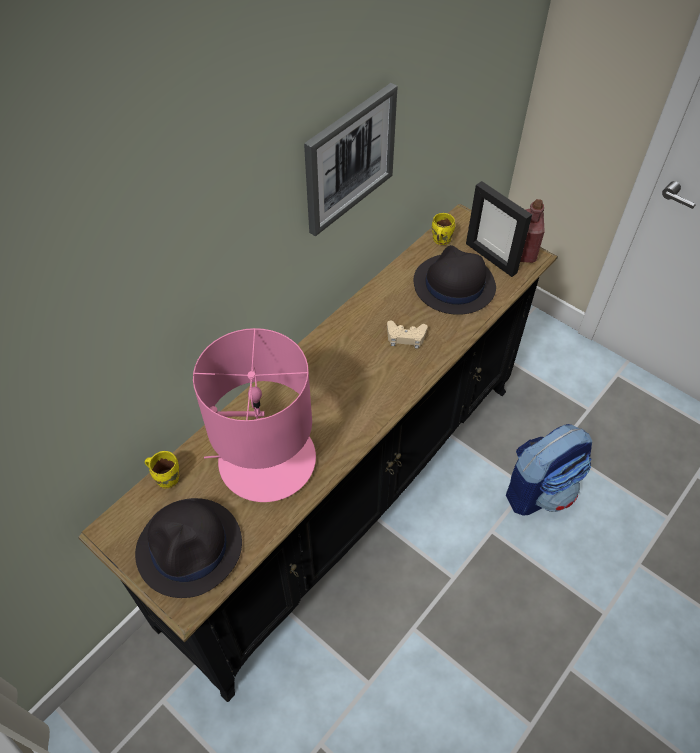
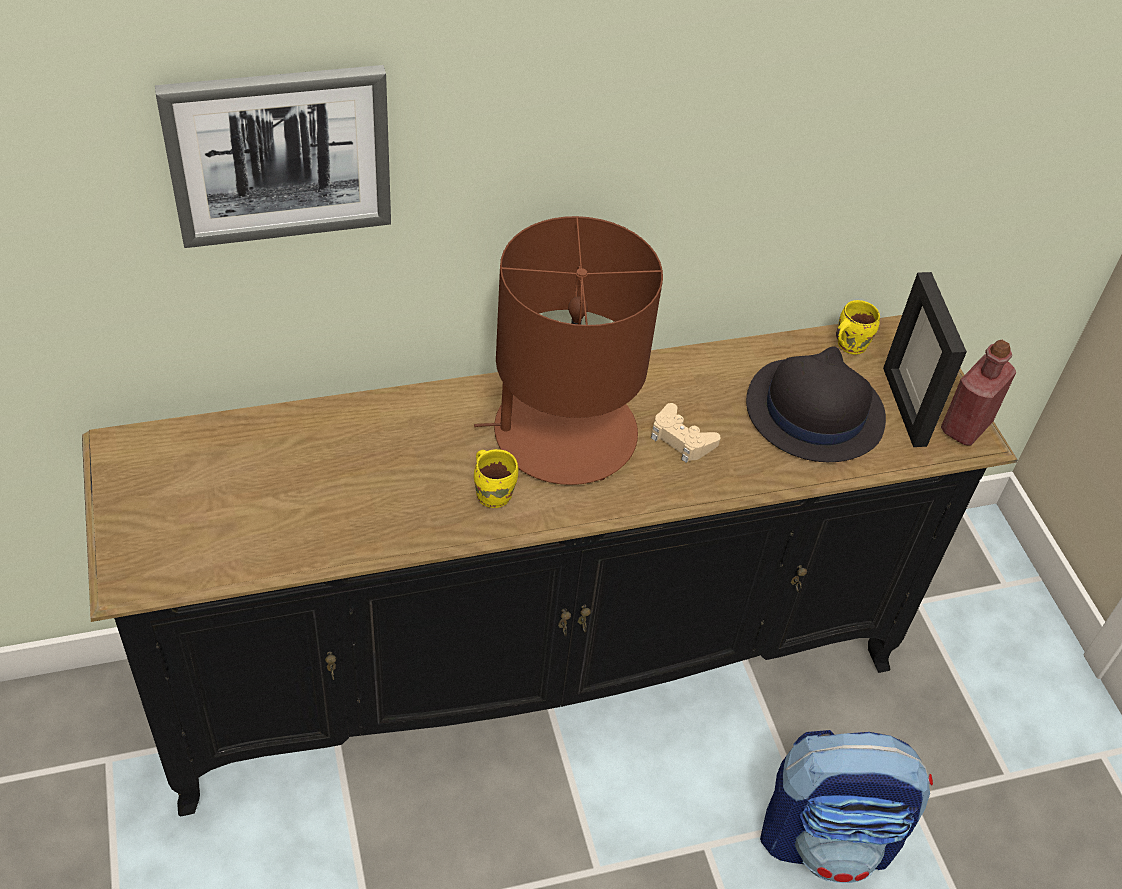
camera: 30 degrees right, 5 degrees down
(167, 477) = (232, 428): yellow mug -> yellow mug (494, 493)
(190, 547) = (187, 521): black hat -> none
(265, 460) = (362, 479): pink table lamp -> none
(346, 369) = (563, 433): none -> brown table lamp
(349, 159) = (697, 124): picture -> picture (279, 154)

